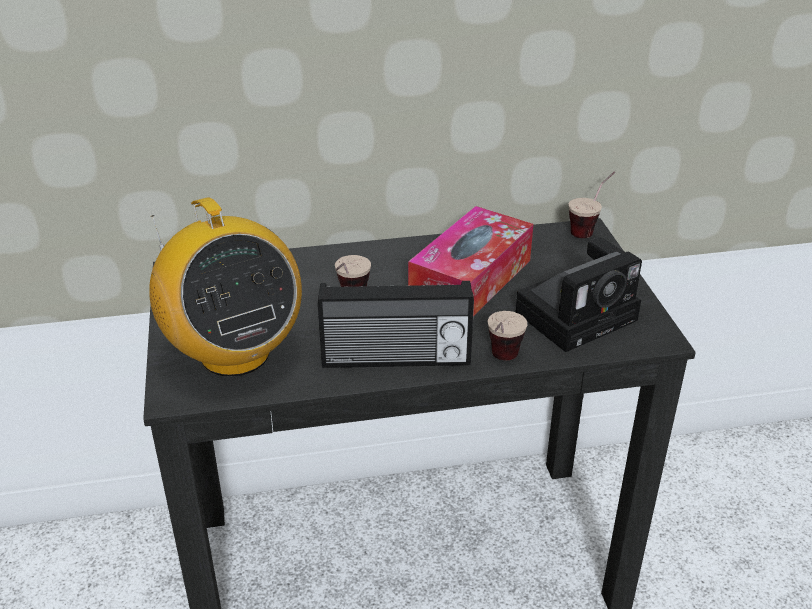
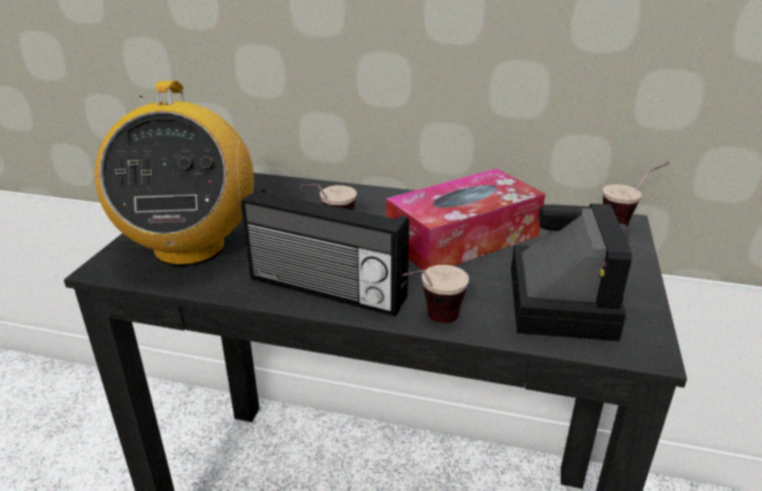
camera: 25 degrees right, 5 degrees down
(579, 314) = (558, 298): camera -> camera turned 75 degrees counterclockwise

